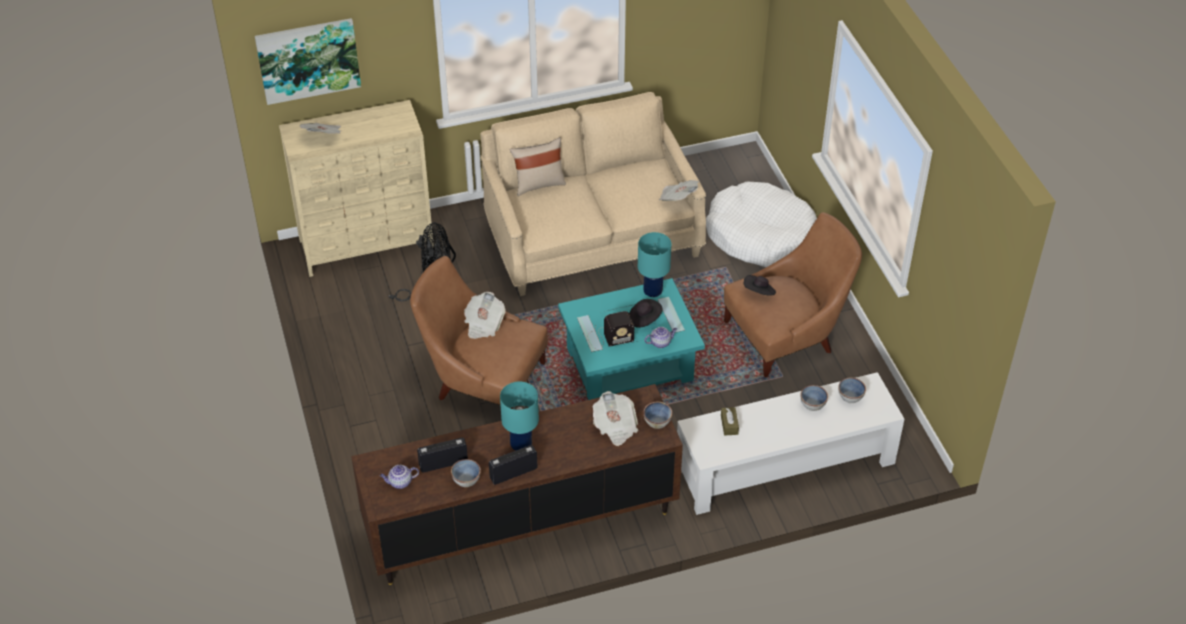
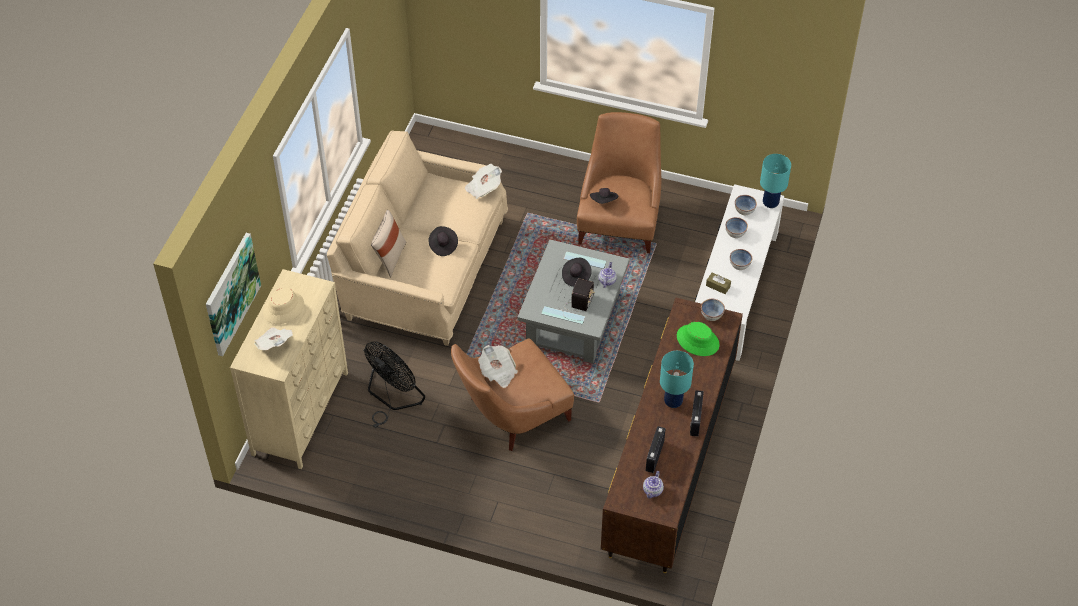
camera: 55 degrees left, 5 degrees up
(367, 121) = (283, 308): none -> beige hat
(466, 480) = (681, 450): bowl -> bowl (740, 265)
(583, 208) = (443, 246): none -> black hat
(615, 427) = (698, 340): newspaper -> green hat
(629, 364) = (573, 319): turquoise coffee table -> grey coffee table
(653, 292) = (554, 257): turquoise table lamp -> turquoise table lamp (770, 203)
(760, 236) = (514, 176): white dog bed -> none

